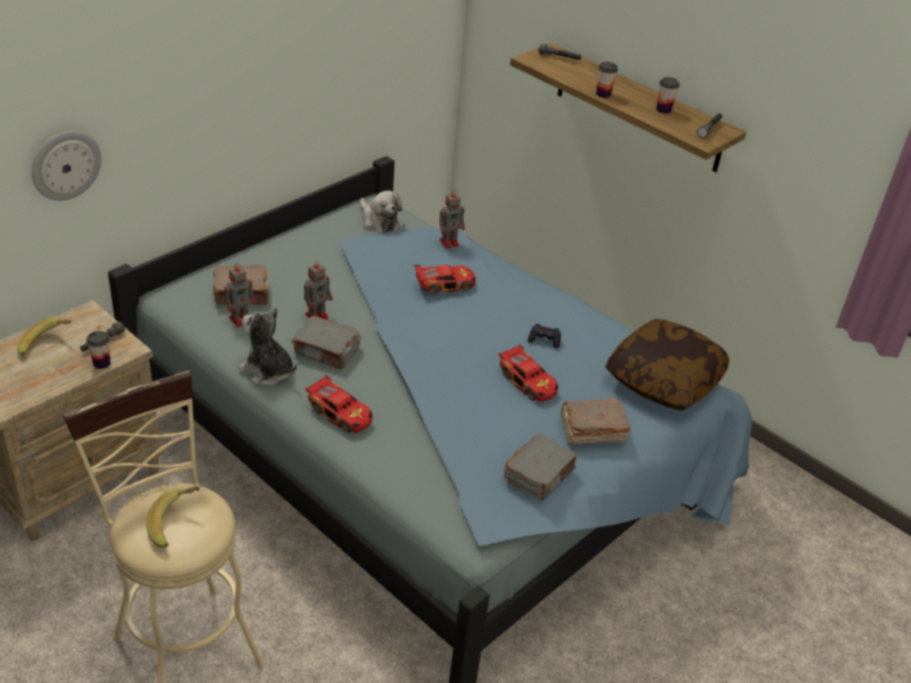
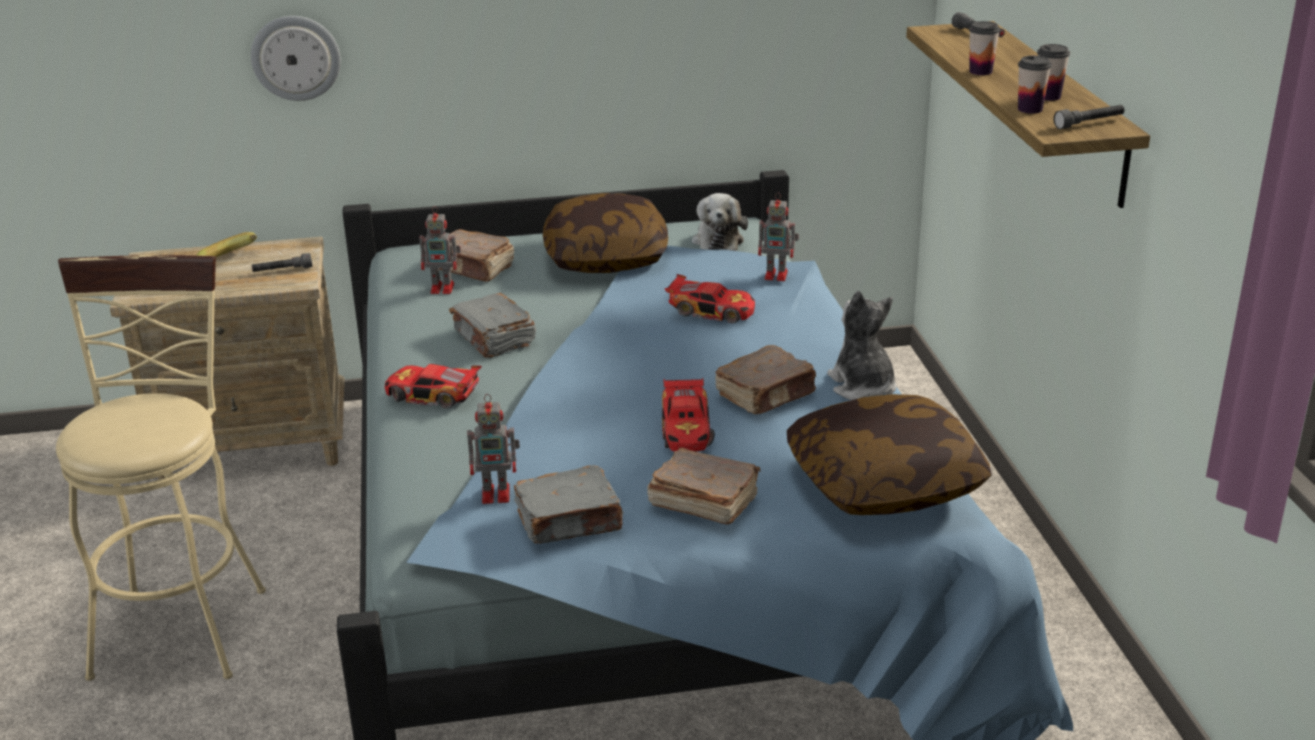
camera: 40 degrees right, 10 degrees down
(101, 363) = (258, 286): cup -> cup (1030, 109)
(176, 525) = (129, 426): banana -> none
(268, 371) = (409, 339): plush toy -> plush toy (862, 386)
(317, 315) = (528, 305): toy robot -> toy robot (498, 494)
(323, 257) = (606, 257): none -> pillow
(341, 413) = (432, 396): toy car -> toy car turned 120 degrees clockwise
(544, 340) = (766, 395): black game controller -> brown book

